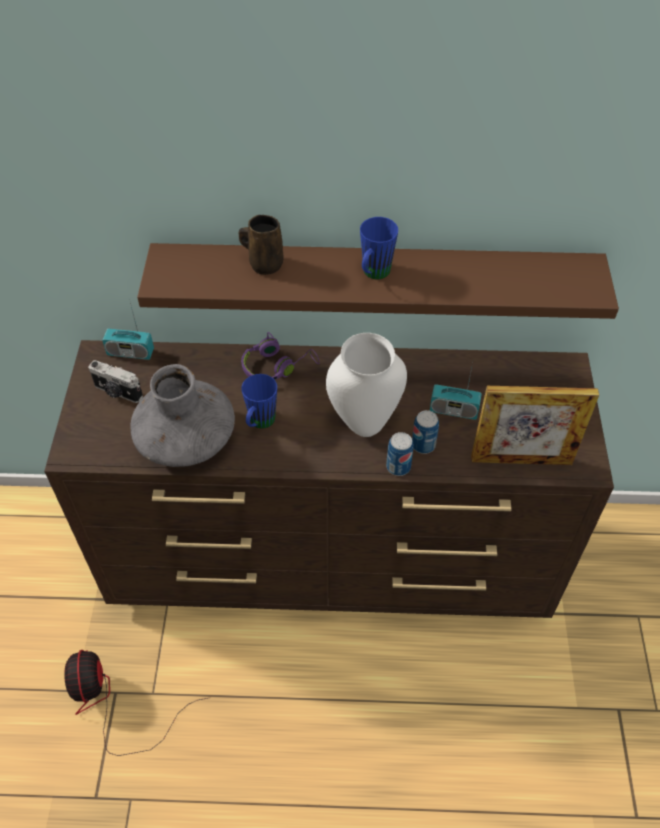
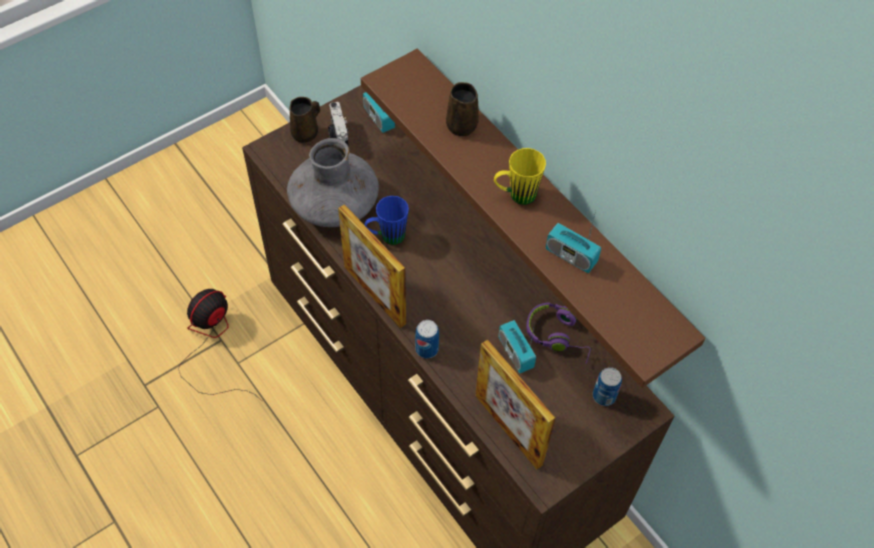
camera: 50 degrees right, 5 degrees up
(86, 412) = (306, 133): none -> brown mug
(277, 366) = (449, 211): purple headphones -> purple headphones (559, 336)
(310, 470) = (374, 295): none -> picture frame
(364, 423) = (447, 301): white vase -> none
(373, 275) = (515, 195): blue mug -> yellow mug
(423, 445) = (462, 353): can -> can (604, 396)
(465, 279) = (571, 256): none -> radio

